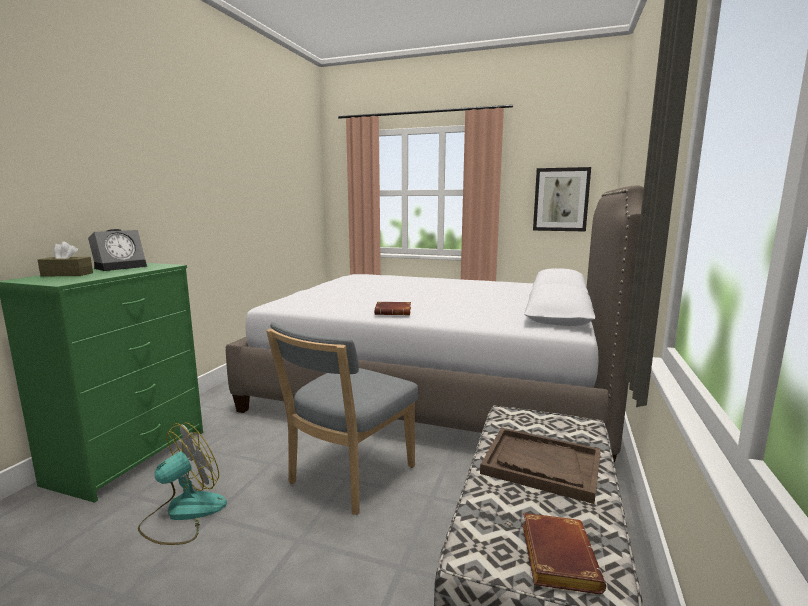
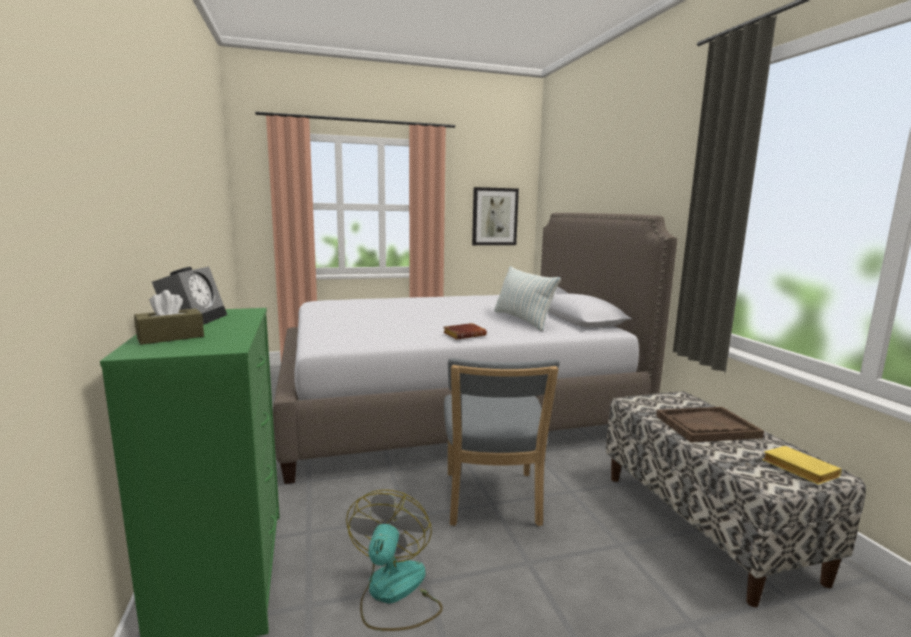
camera: 35 degrees left, 0 degrees up
(487, 307) = (522, 320): none -> pillow
(555, 556) = (797, 469): brown book -> yellow book

